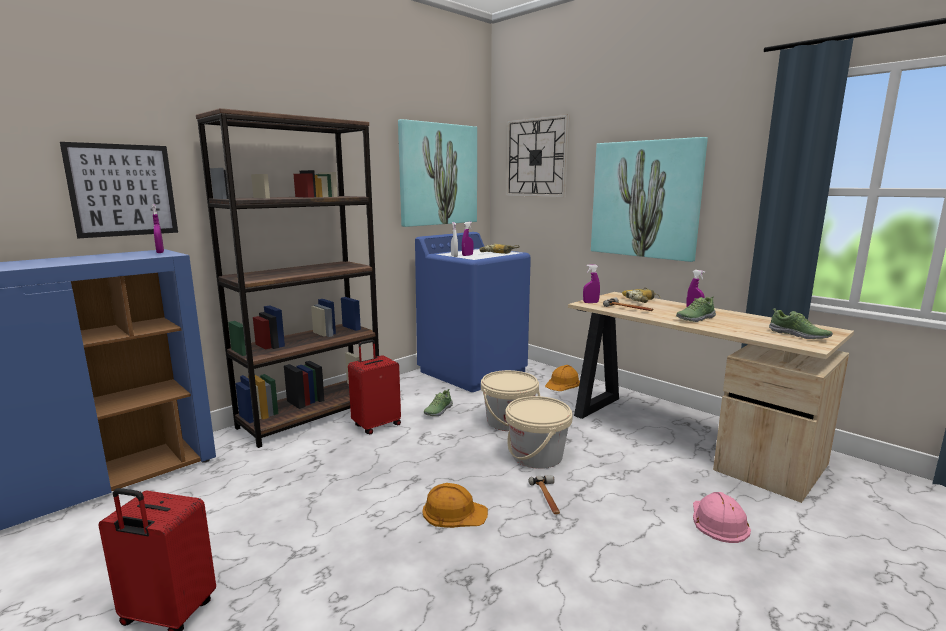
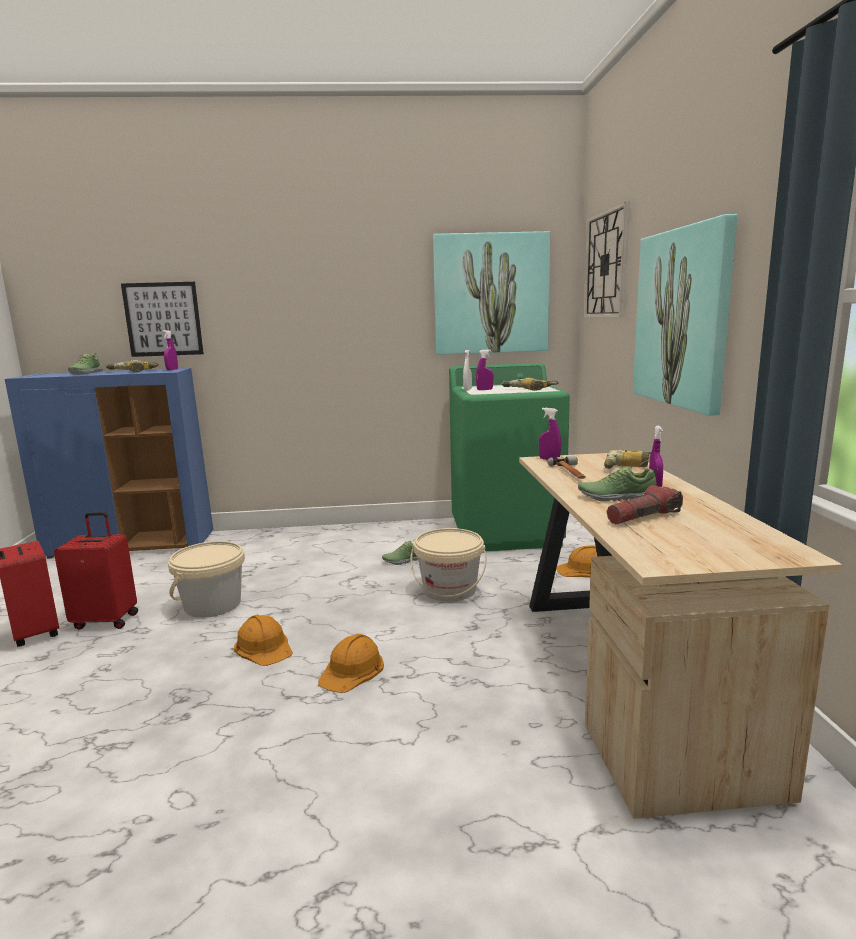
camera: 40 degrees right, 0 degrees up
(107, 257) = (133, 371): none -> power drill
(312, 416) = (306, 536): brown bookcase -> none
(376, 425) = (335, 557): red suitcase -> red suitcase (106, 620)
(473, 371) = (506, 532): blue washing machine -> green washing machine
(537, 456) = (414, 630): beige bucket -> beige bucket (212, 605)
(548, 498) = (352, 670): hammer -> orange hard hat
(718, 521) = (473, 775): pink hard hat -> none
(738, 326) = (643, 517): none -> flashlight
(798, 335) = (696, 547): shoe -> shoe (86, 373)

